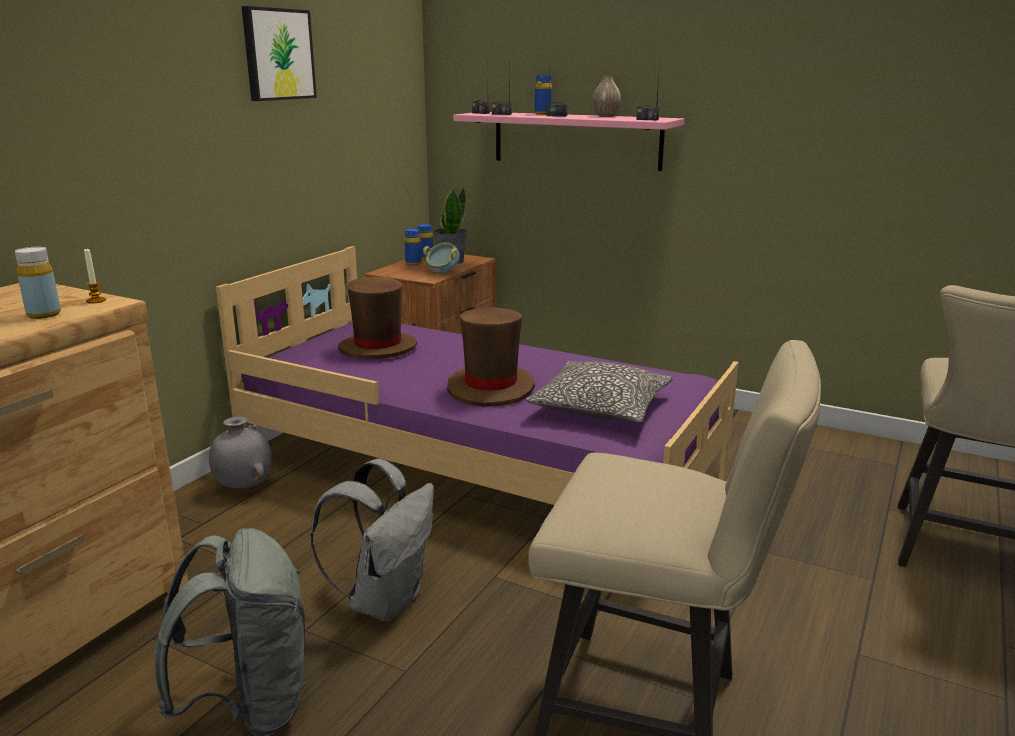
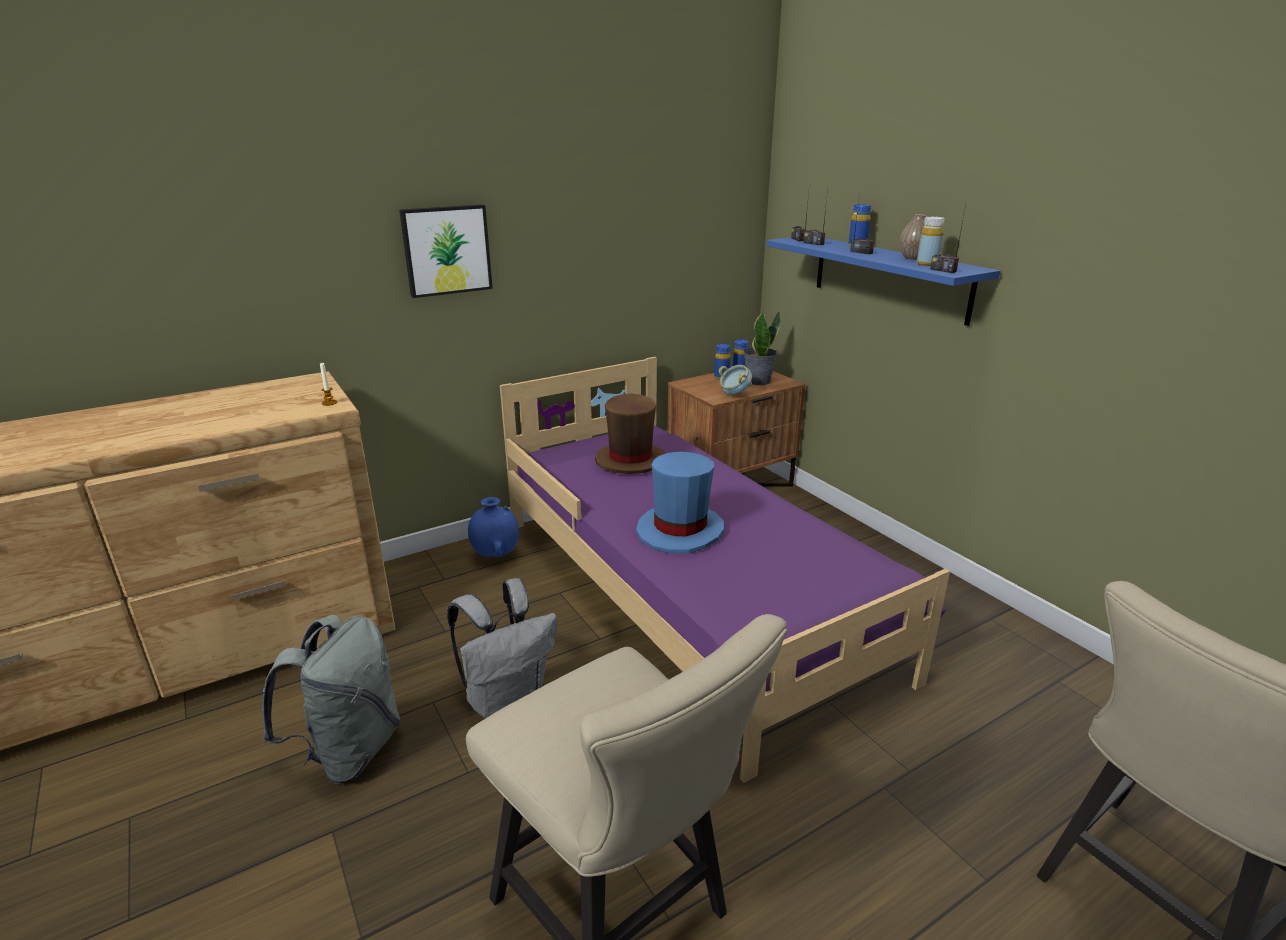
camera: 30 degrees right, 5 degrees up
(44, 314) = (282, 411): yellow bottle -> yellow bottle (927, 264)
(244, 487) = (495, 555): grey vase -> blue vase
(277, 54) = (584, 182): picture -> picture (446, 250)
(491, 388) = (680, 531): brown hat -> blue hat
(576, 140) = (889, 277): pink shelf -> blue shelf
(600, 407) = (758, 583): pillow -> none

